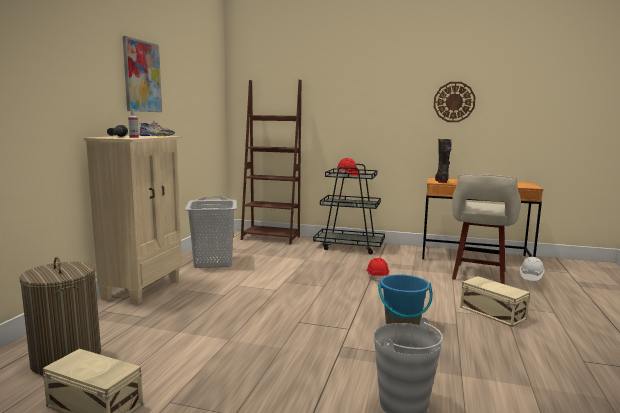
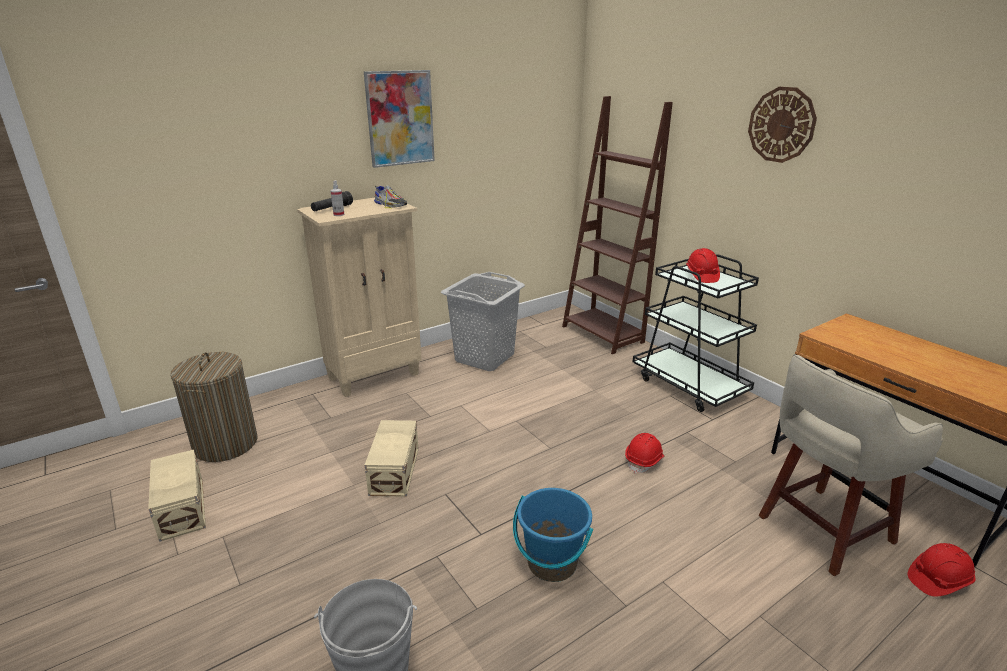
camera: 40 degrees right, 15 degrees up
(441, 181) = (842, 334): black boot -> none
(454, 102) = (934, 177): wall clock -> wall clock (781, 125)
(492, 312) = (720, 615): beige storage box -> beige storage box (396, 470)
(531, 276) = (938, 579): white hard hat -> red hard hat

